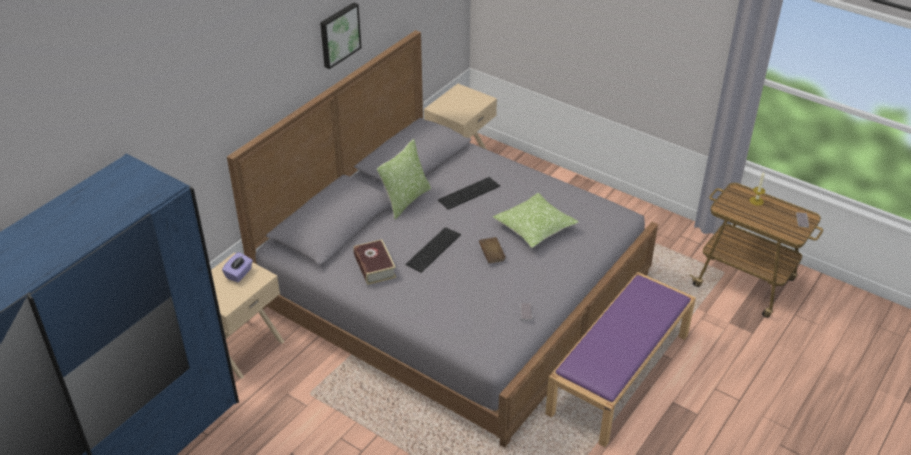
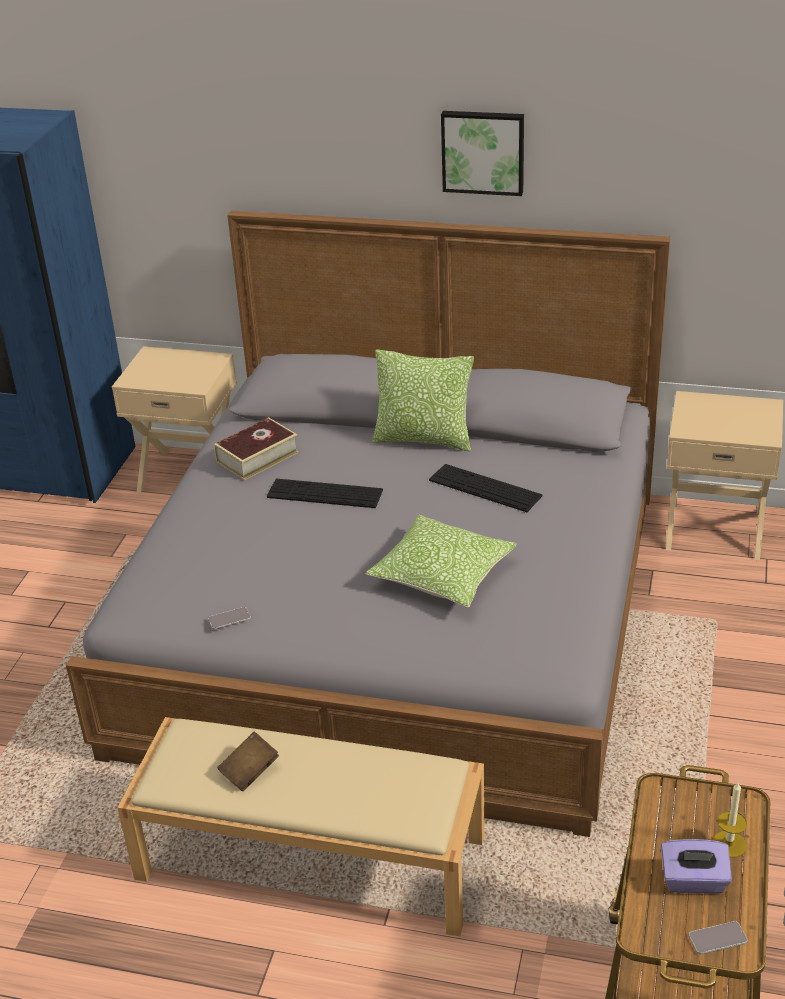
camera: 70 degrees right, 5 degrees down
(239, 274) = (193, 369): purple tissue box -> purple tissue box (694, 881)
(492, 255) = (344, 550): brown book -> brown book (249, 771)
(619, 372) = (313, 857): purple bench -> beige bench

